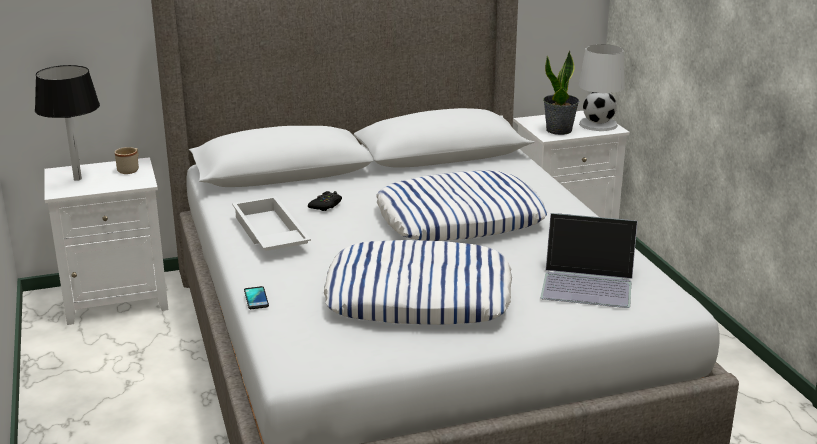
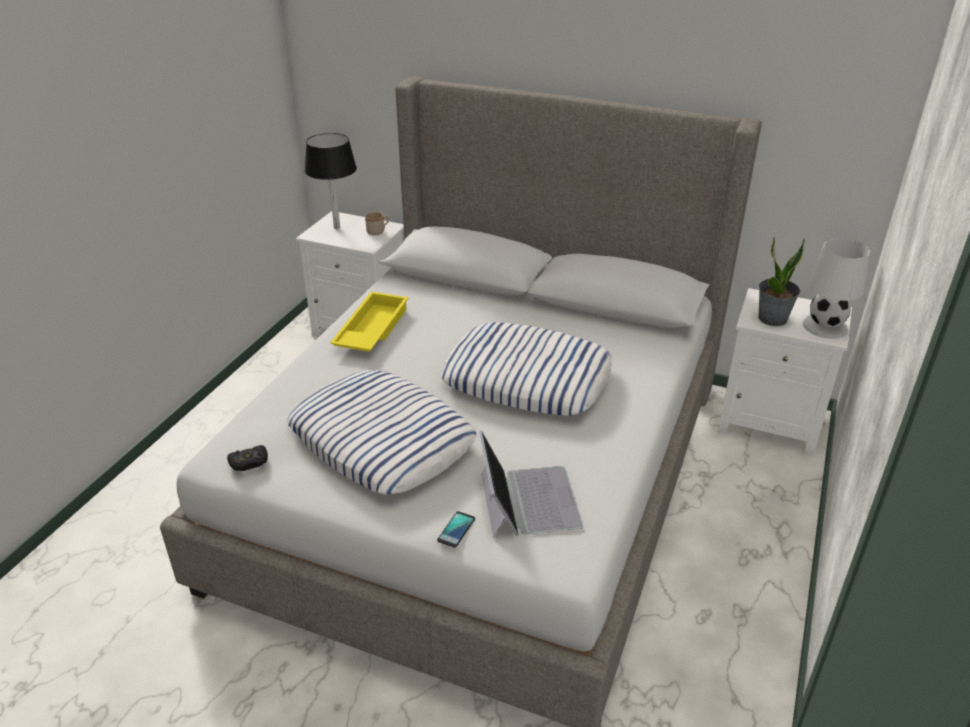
camera: 40 degrees right, 10 degrees up
(256, 298) = (281, 384): phone -> phone (456, 530)
(268, 234) = (370, 330): white tray -> yellow tray
(326, 205) = (448, 320): black game controller -> black game controller (249, 462)
(588, 283) = (527, 500): laptop -> laptop turned 150 degrees counterclockwise

